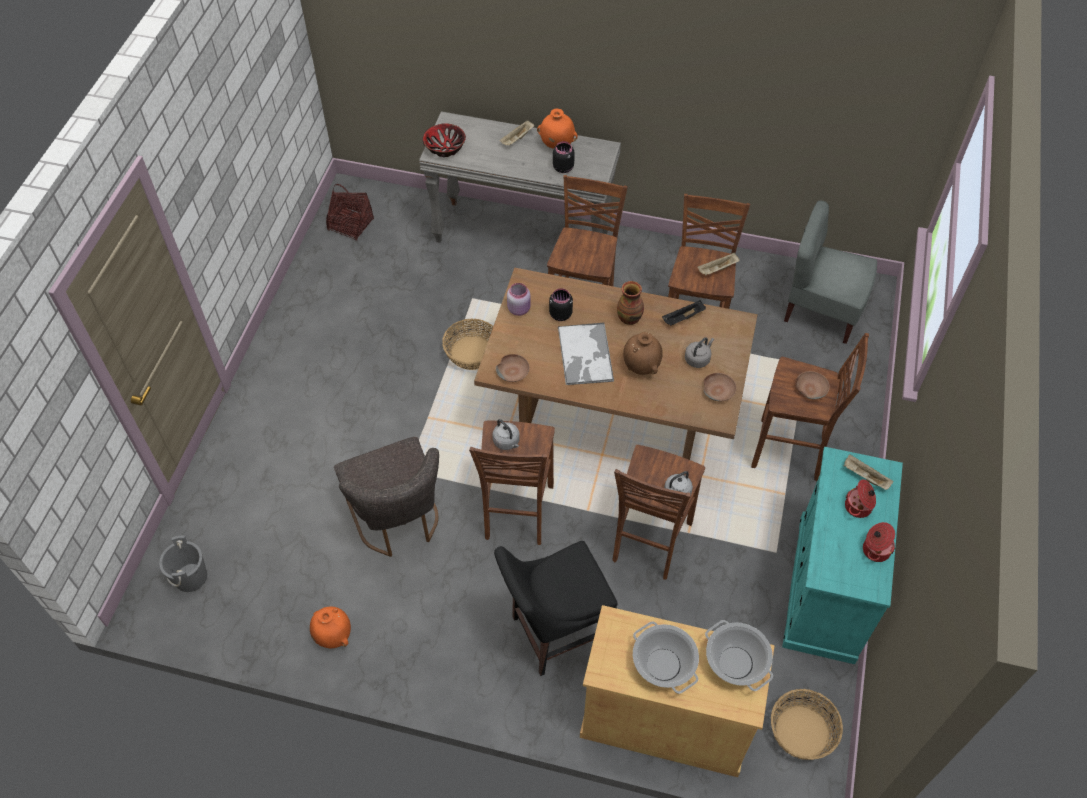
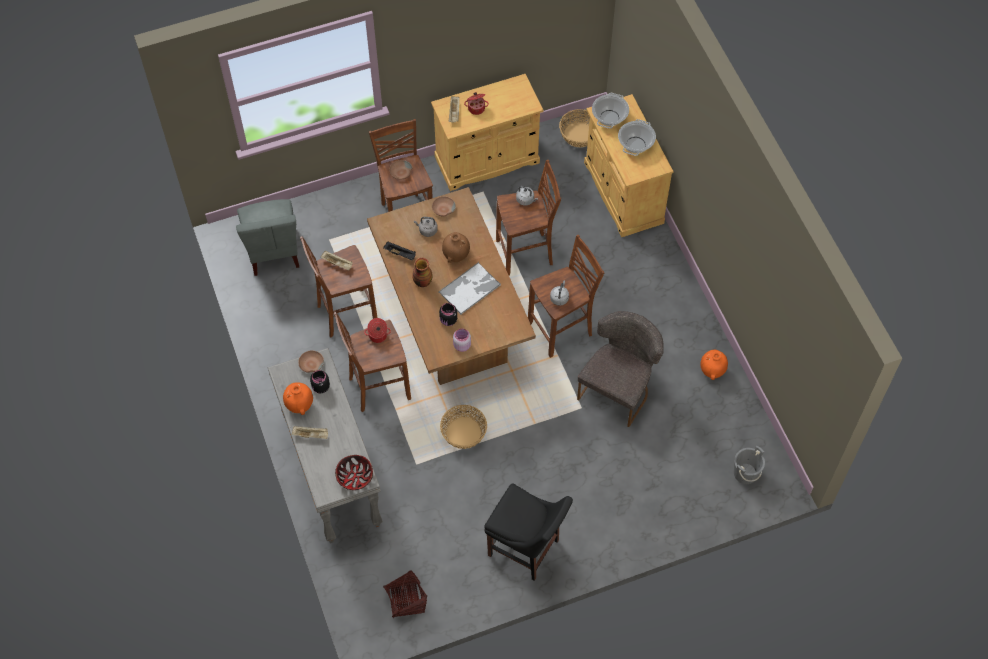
camera: 125 degrees left, 5 degrees up
(513, 371) = (512, 318): brown bowl -> brown bowl (311, 364)
(554, 633) = (618, 267): black chair -> black chair (526, 550)
(825, 588) = (487, 160): turquoise cabinet -> beige cabinet
(875, 549) = (497, 91): cooking pot -> cooking pot (378, 336)

